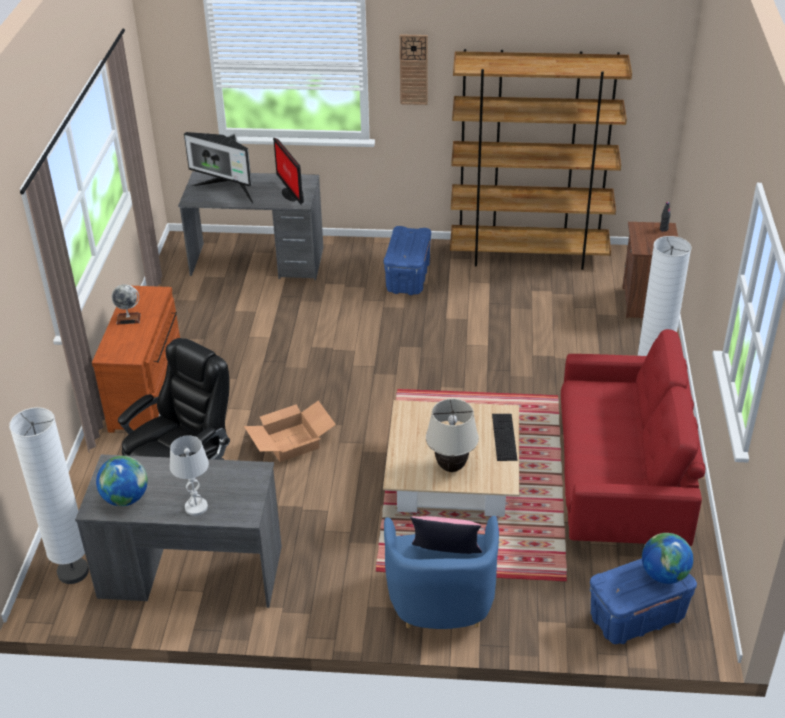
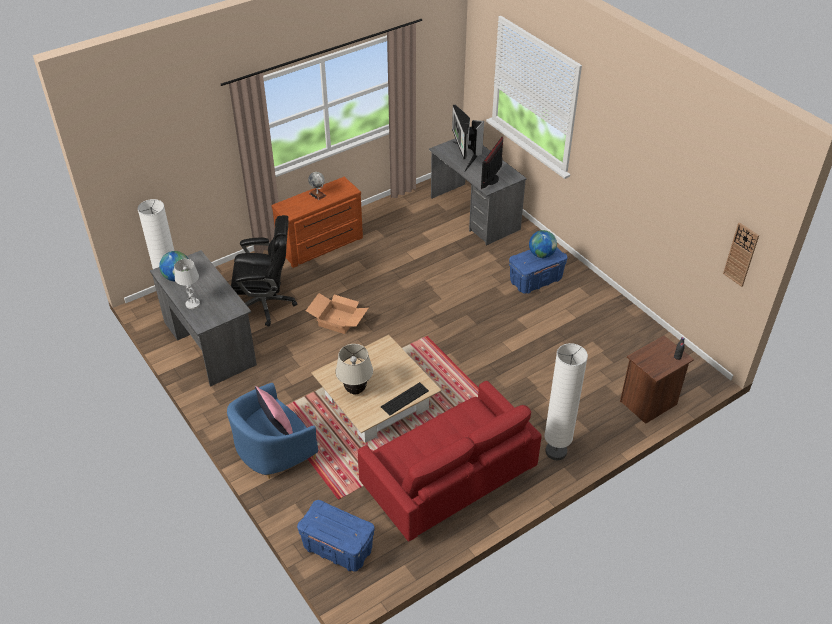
camera: 50 degrees right, 5 degrees up
(413, 69) = (598, 138): wall clock -> wall clock (741, 254)
(529, 255) = (628, 320): brown bookcase -> none
(664, 575) = (348, 533): globe -> globe (541, 254)

